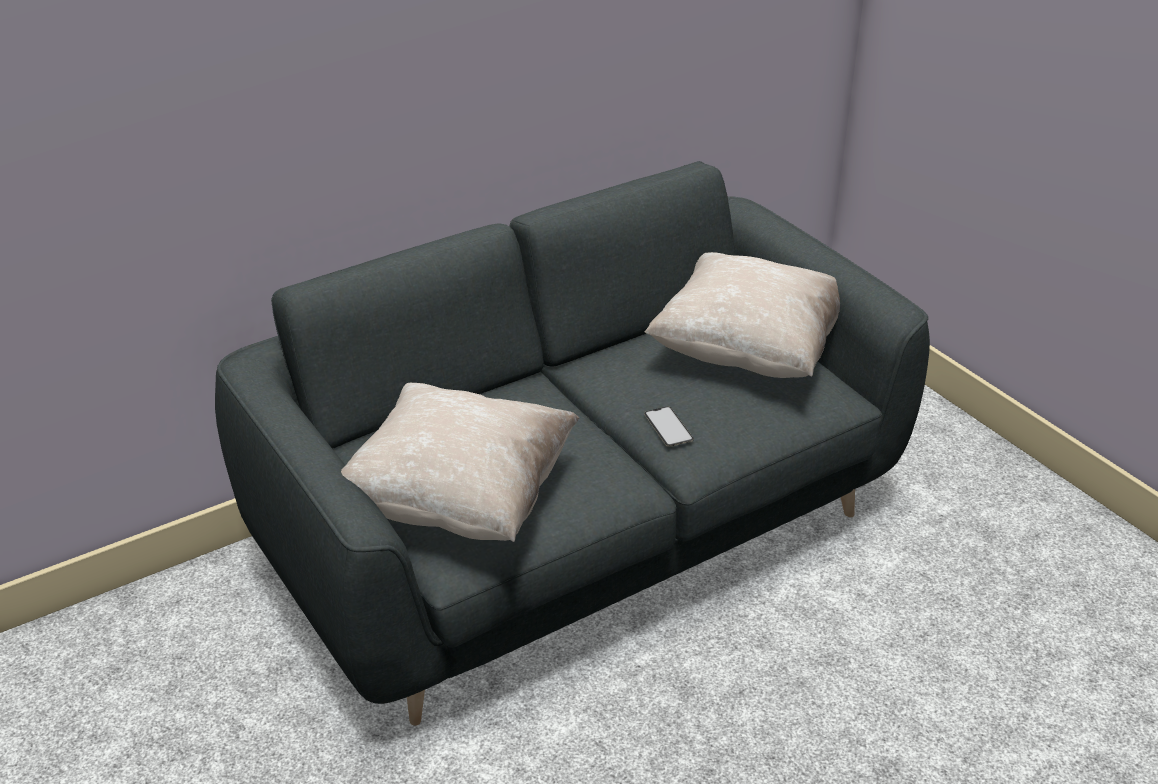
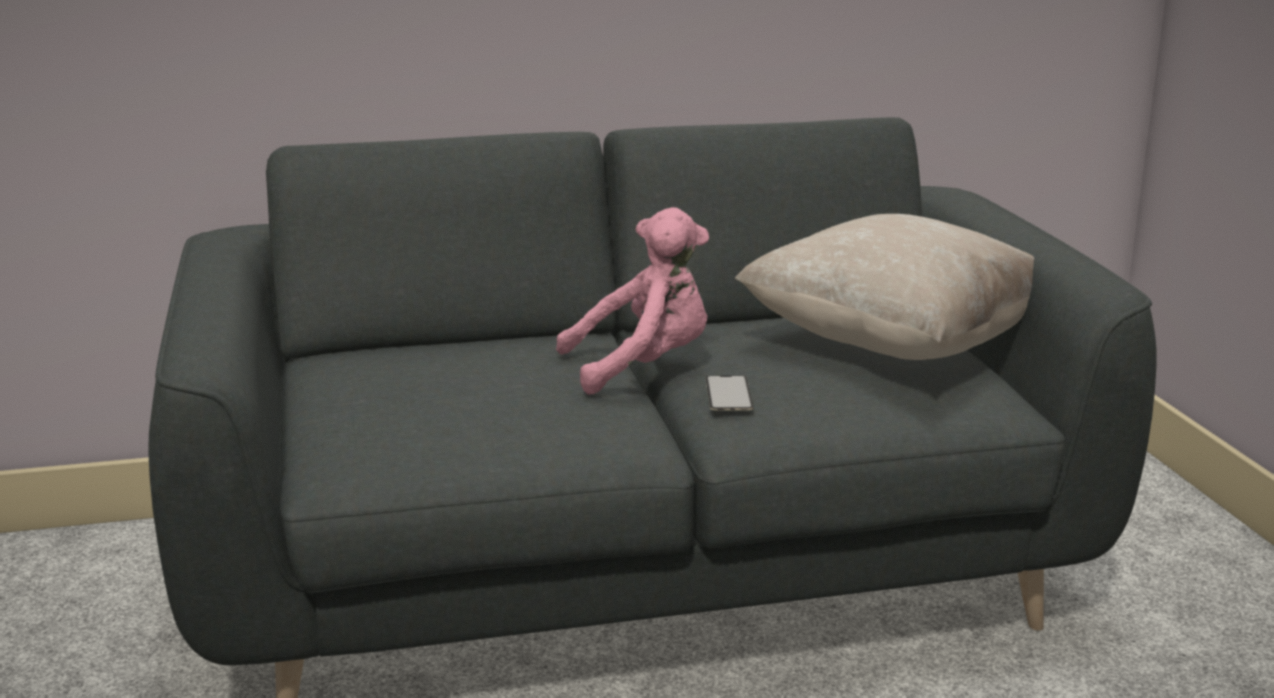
camera: 20 degrees right, 15 degrees down
(459, 500) = (396, 415): beige pillow -> none
(593, 410) = (643, 367): none -> pink plush toy

